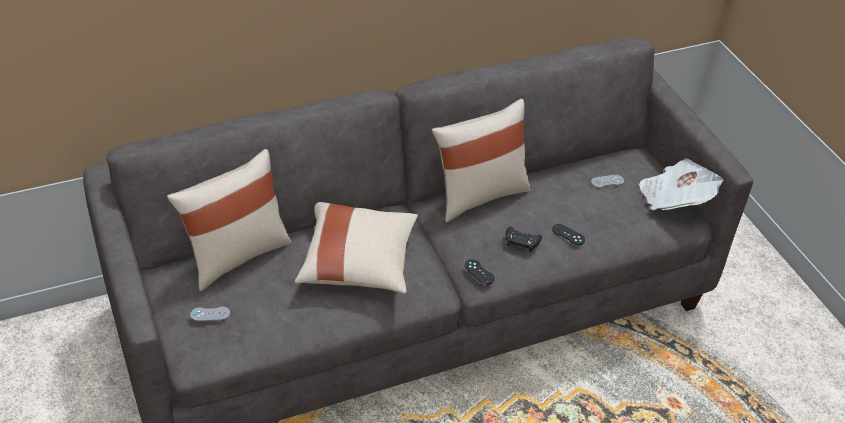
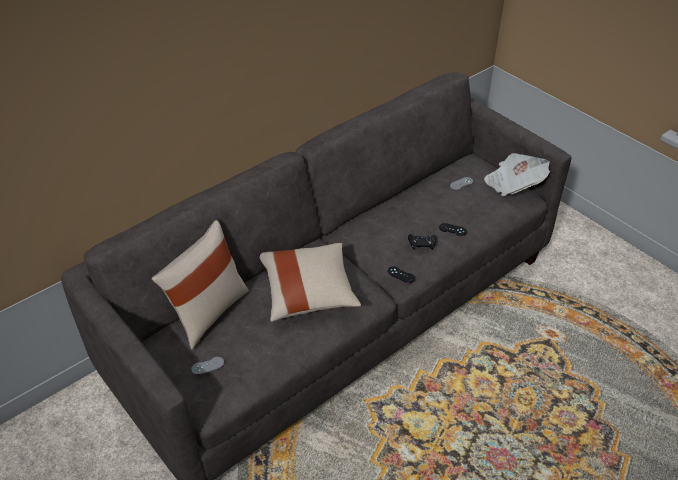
camera: 15 degrees left, 0 degrees up
(478, 195) = (374, 217): beige pillow -> none

